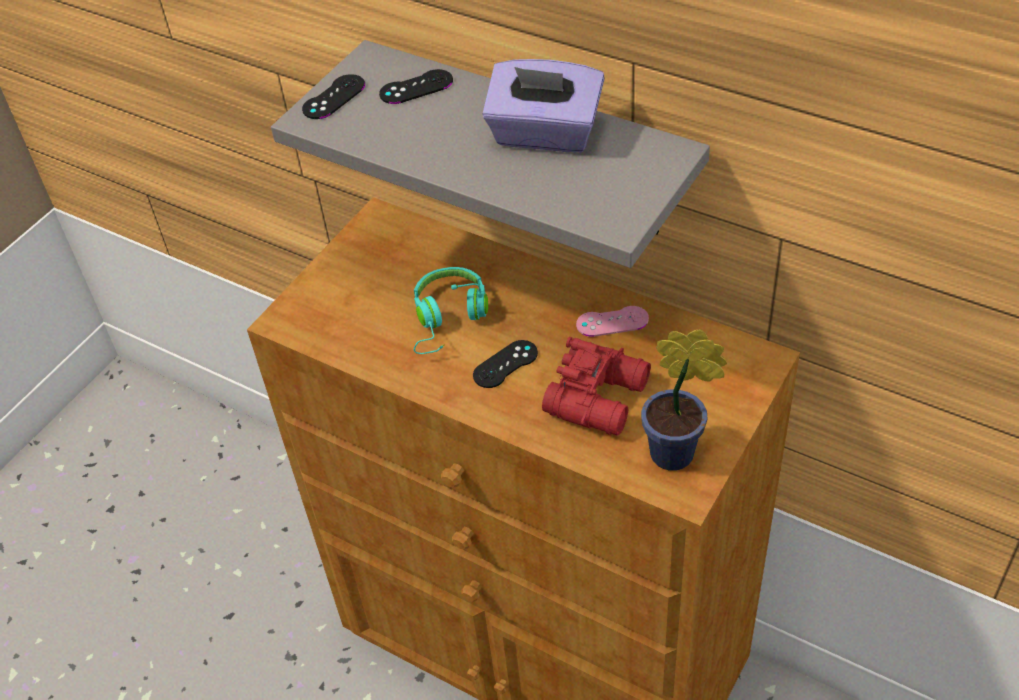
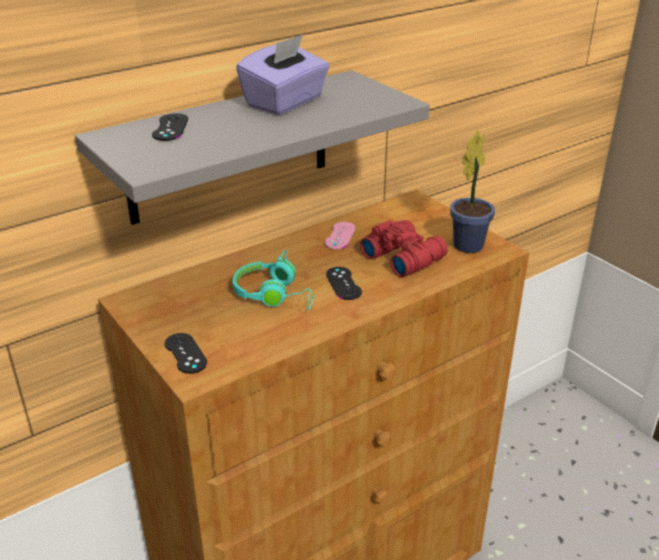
camera: 70 degrees left, 15 degrees down
(334, 97) = (135, 156): black game controller -> black game controller (185, 353)

